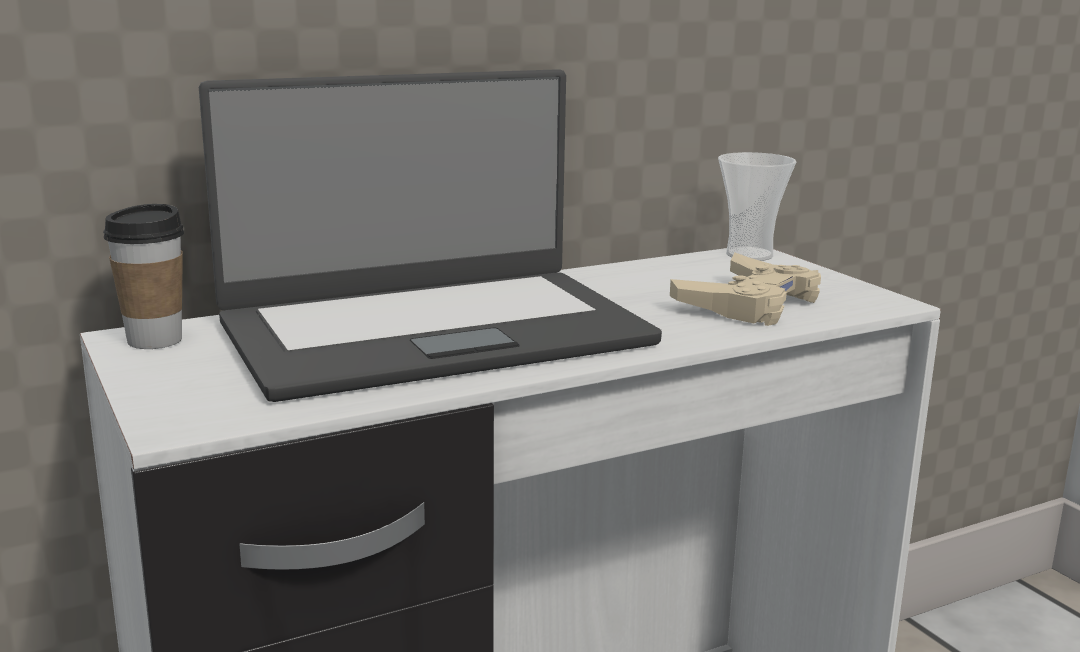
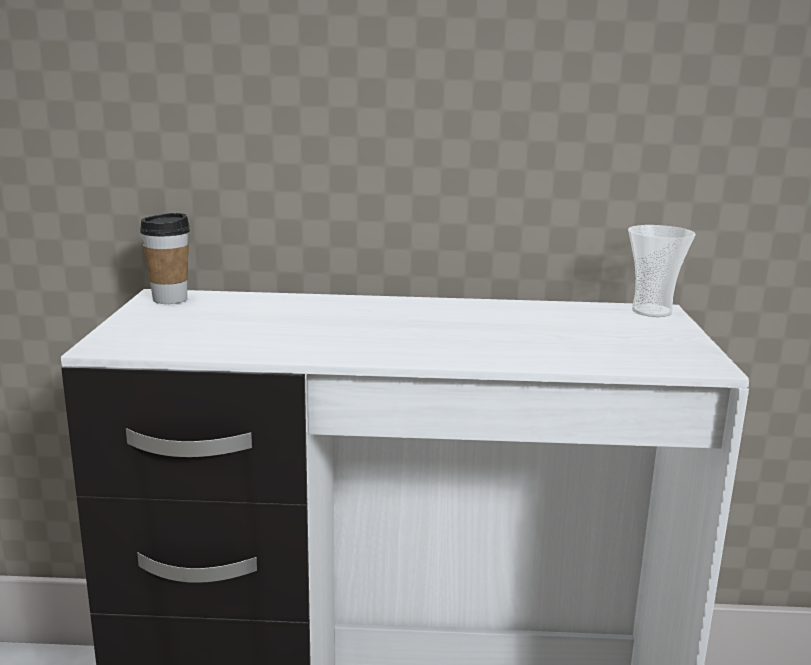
camera: 30 degrees right, 0 degrees up
(432, 332) = (327, 323): laptop -> none
(749, 303) = (584, 345): beige game controller -> none

